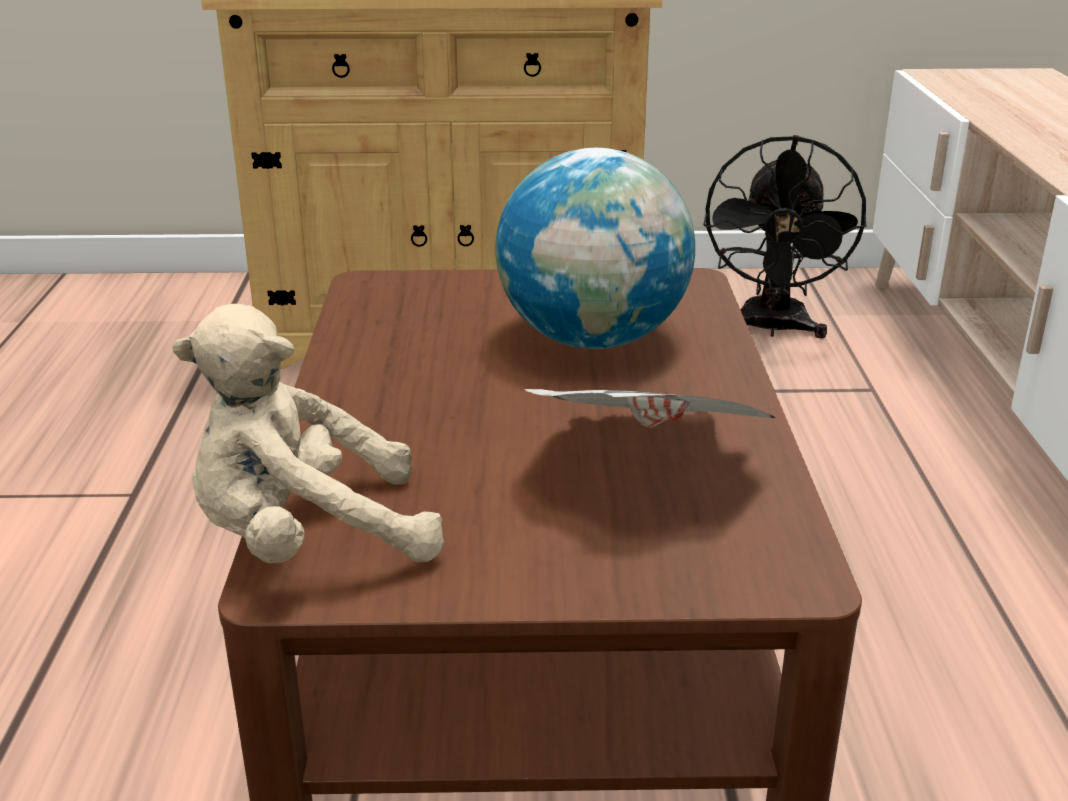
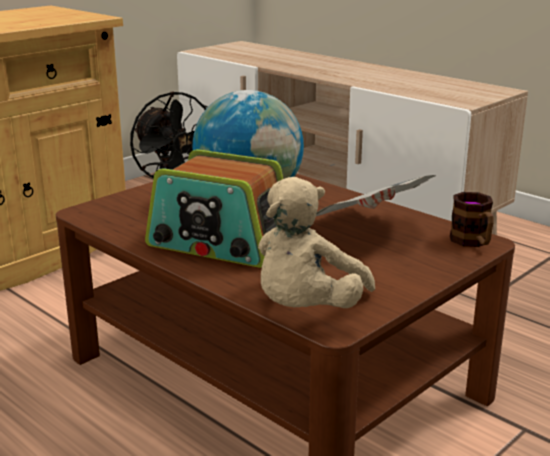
camera: 45 degrees left, 5 degrees down
(415, 392) = (219, 243): none -> radio
(774, 570) = (473, 242): none -> mug

